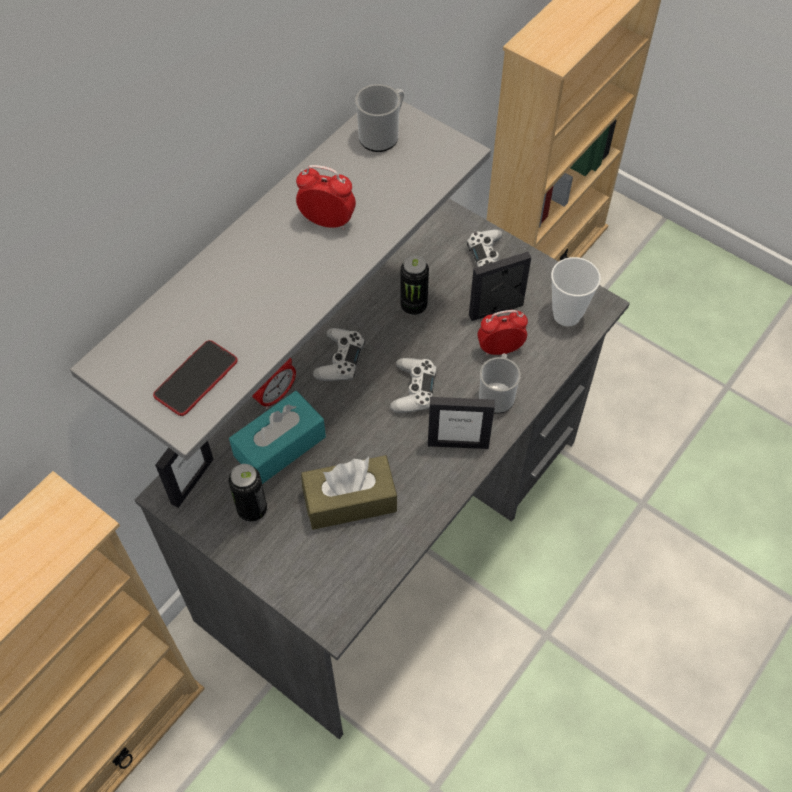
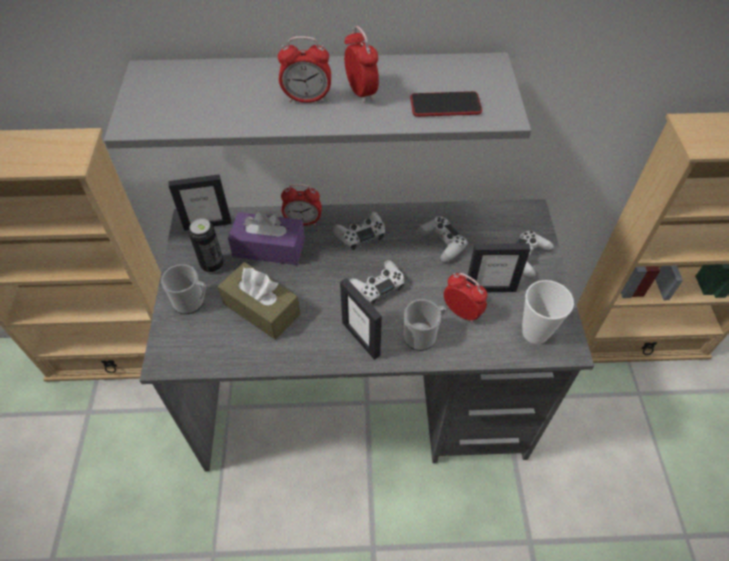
camera: 50 degrees right, 5 degrees down
(196, 378) = (168, 110): phone -> phone (445, 105)
(280, 446) = (269, 248): turquoise tissue box -> purple tissue box
(294, 265) = (307, 99): none -> alarm clock
(382, 135) = (467, 74): mug -> mug (192, 302)
(413, 306) = (441, 243): can -> white game controller
(496, 310) = (490, 289): picture frame -> picture frame turned 150 degrees clockwise

